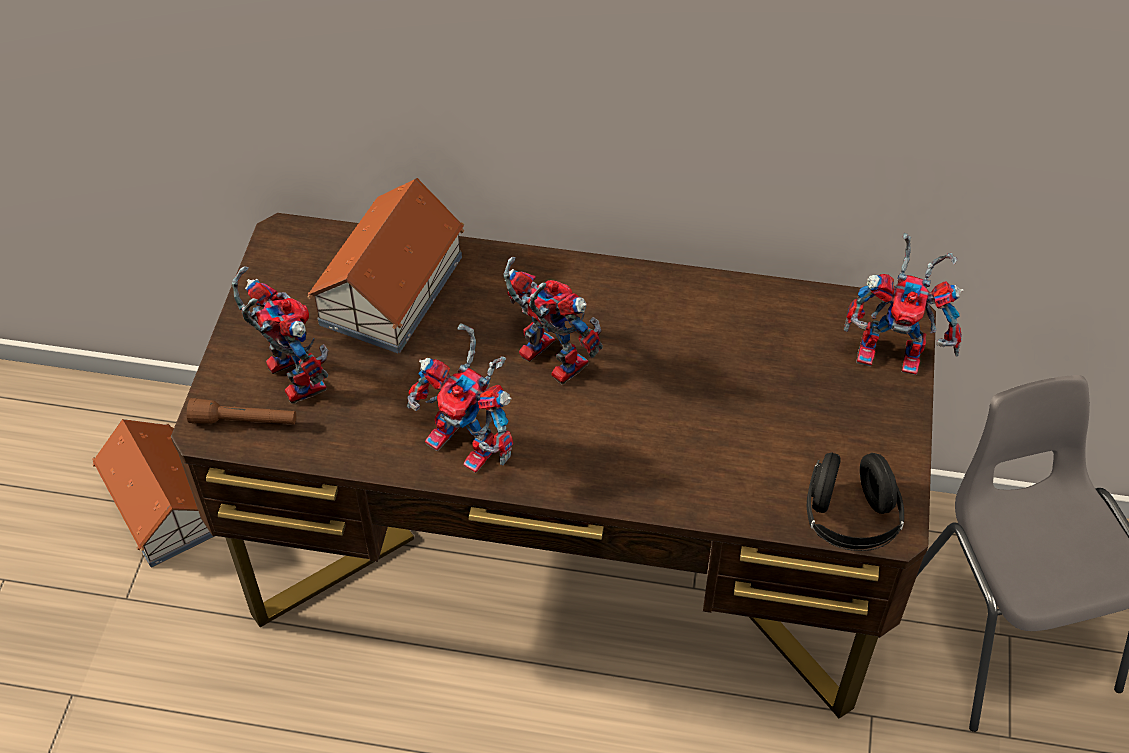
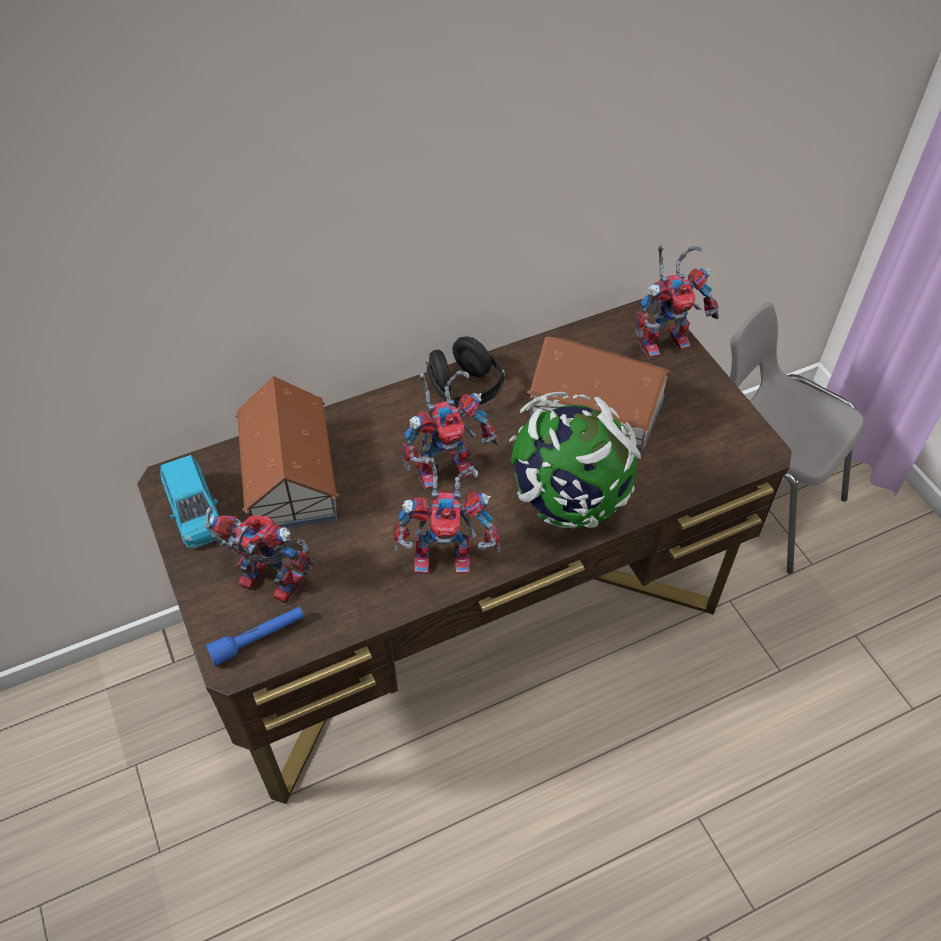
camera: 35 degrees left, 0 degrees up
(163, 508) = (137, 764): toy house -> toy house (598, 409)
(244, 421) = (258, 639): brown flashlight -> blue flashlight
(283, 277) = (195, 512): none -> blue toy car
(544, 359) = (447, 465): toy robot -> toy robot turned 150 degrees clockwise
(632, 461) = (567, 502): none -> globe
(849, 519) = (733, 460): black headphones -> black headphones (465, 390)

